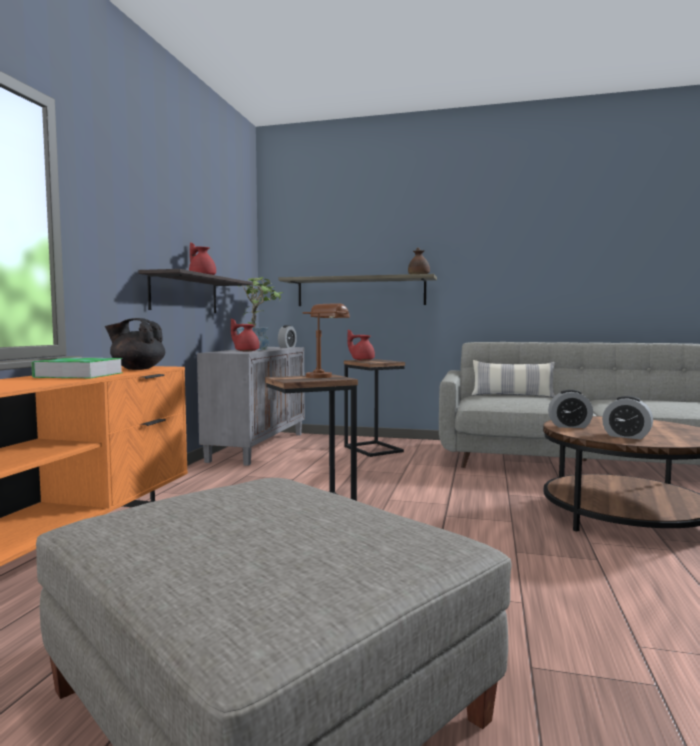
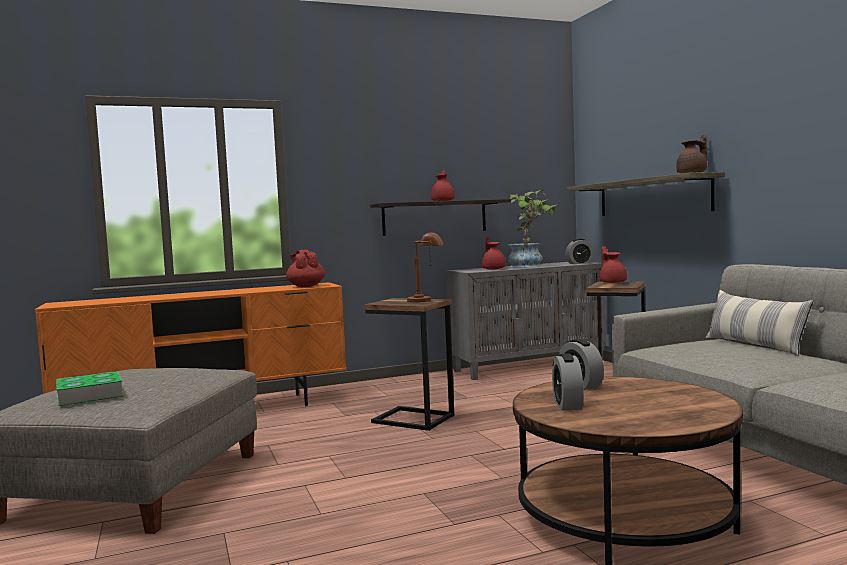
camera: 55 degrees right, 0 degrees up
(79, 375) = (251, 290): book -> book (90, 394)
(137, 369) = (306, 286): black teapot -> red teapot

